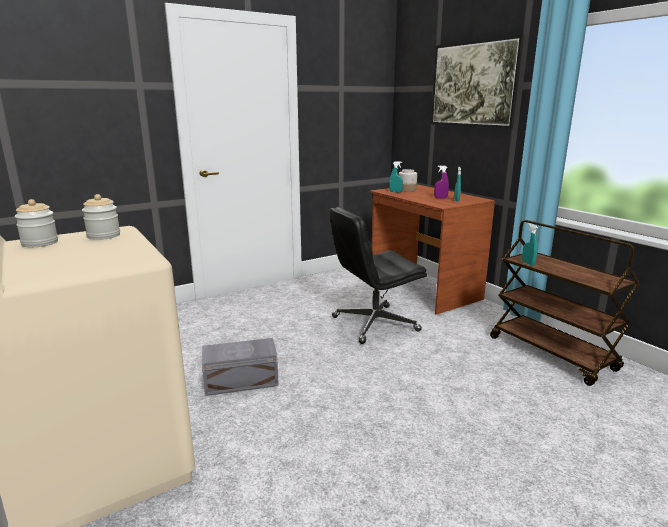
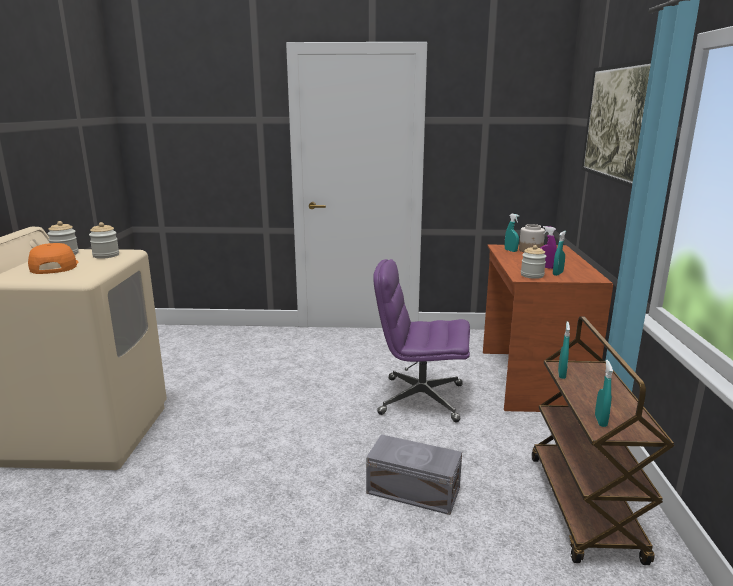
camera: 35 degrees right, 0 degrees up
(66, 255) = (53, 266): none -> orange cap
(242, 381) = (240, 410): grey storage box -> grey storage box (414, 491)
(374, 324) = (420, 399): black office chair -> purple office chair
(445, 203) = (532, 275): none -> jar
(592, 281) = (600, 421): none -> turquoise spray bottle

